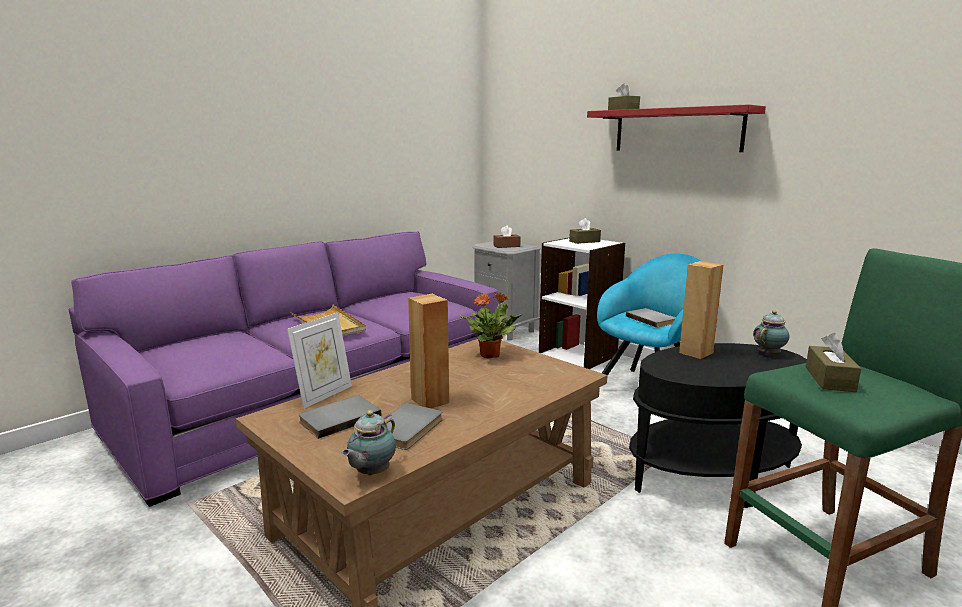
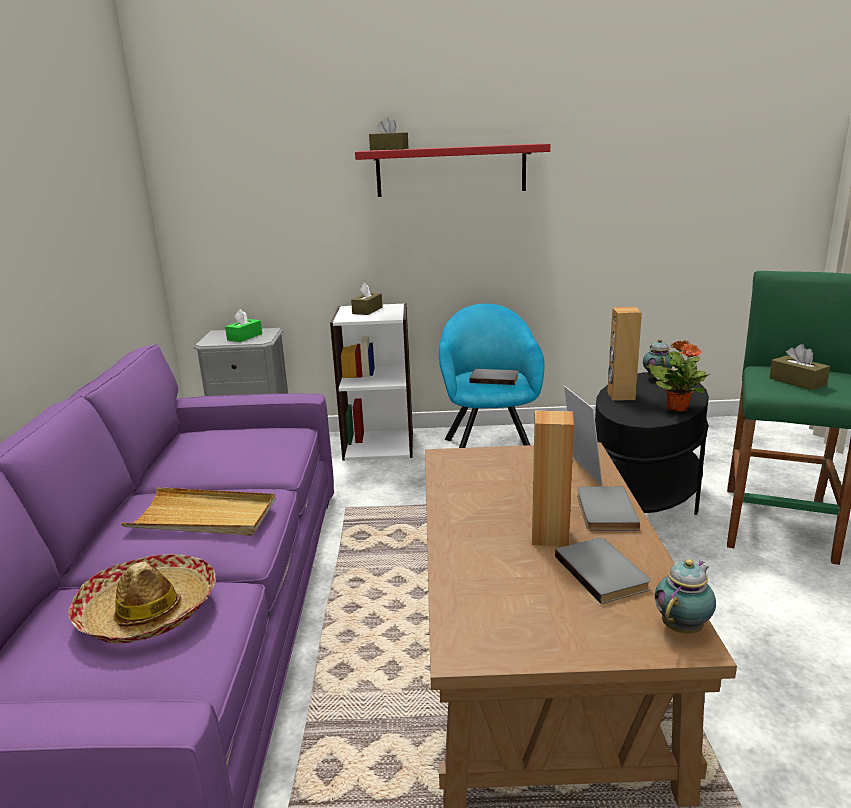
camera: 45 degrees left, 5 degrees up
(235, 348) = (148, 610): none -> hat
(324, 395) = (448, 591): picture frame -> picture frame (581, 472)
(338, 418) = (527, 603): grey book -> grey book (603, 511)
(371, 473) = (683, 627): teapot -> teapot turned 120 degrees counterclockwise
(490, 355) = (480, 467): potted plant -> potted plant (677, 408)
(506, 246) = (244, 337): brown tissue box -> green tissue box

